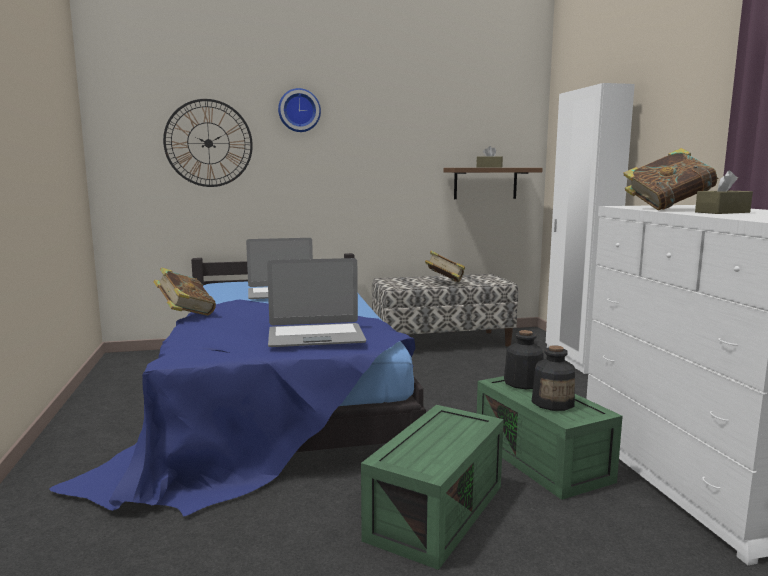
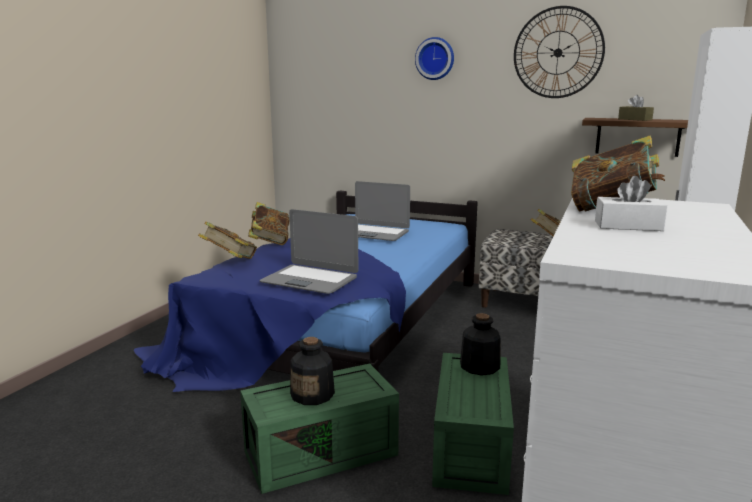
camera: 35 degrees right, 5 degrees up
(180, 337) = (229, 261): none -> book
(208, 143) = (357, 91): wall clock -> wall clock (558, 53)
(553, 403) = (469, 393): bottle -> bottle (313, 394)
(722, 212) = (628, 226): brown tissue box -> white tissue box

